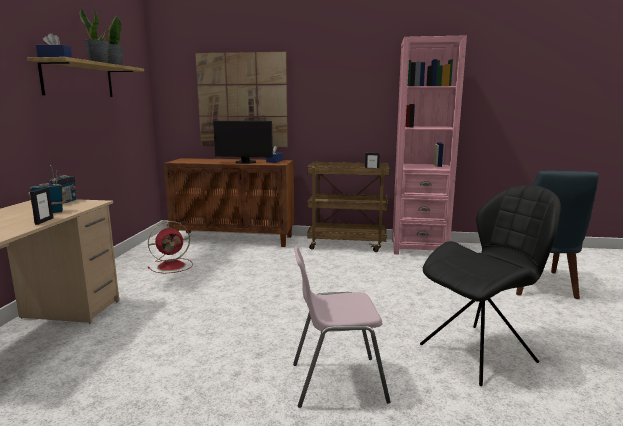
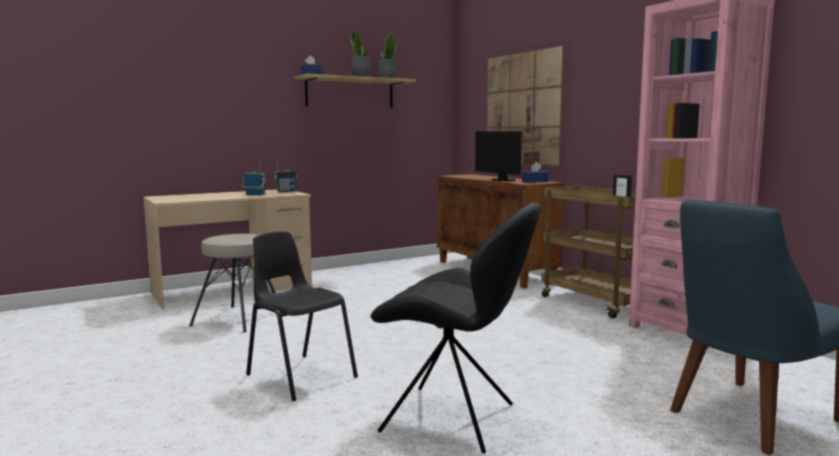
camera: 50 degrees right, 5 degrees down
(44, 221) = (234, 197): picture frame -> none
(132, 363) = (239, 318): none -> beige stool
(172, 266) = (395, 277): red fan -> none
(336, 381) = (300, 376): pink chair -> black chair

